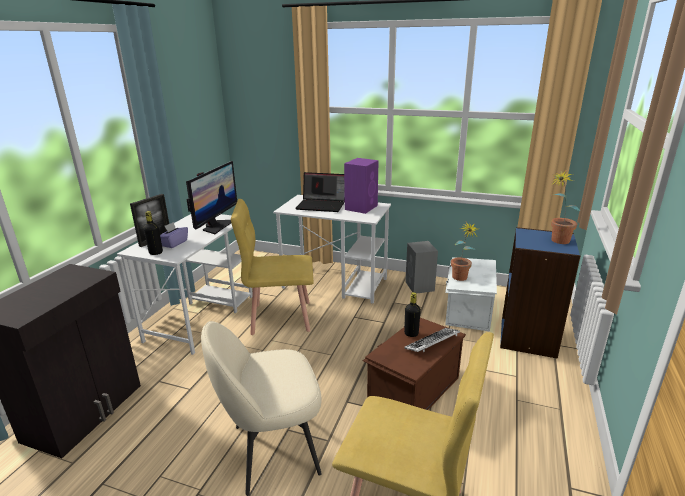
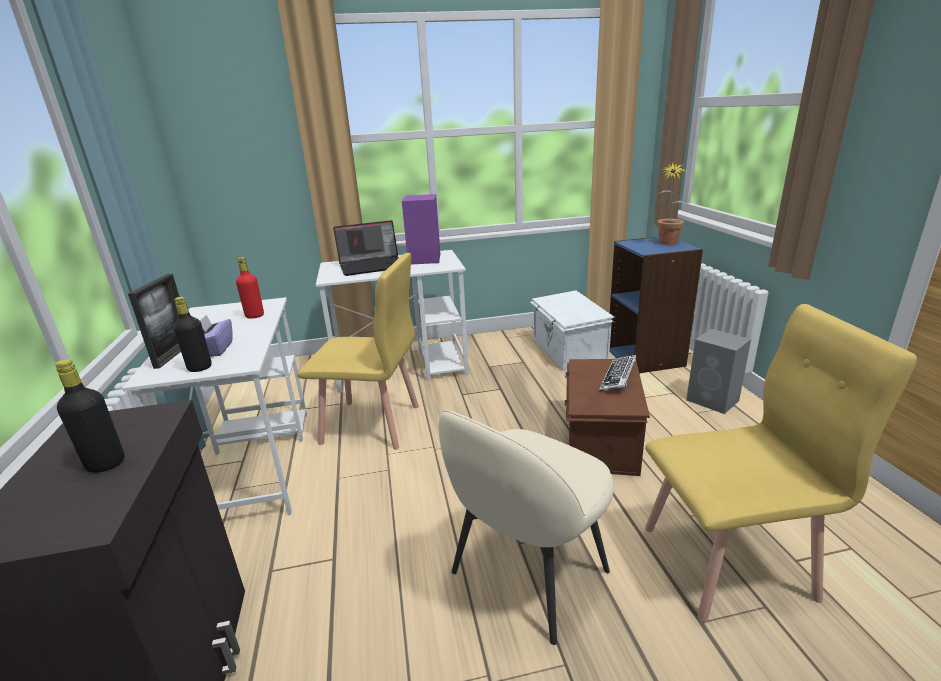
camera: 30 degrees left, 0 degrees up
(216, 226) = (254, 316): monitor -> red bottle
(280, 317) = (372, 424): yellow chair -> yellow chair turned 135 degrees counterclockwise
(411, 333) = (586, 376): black bottle -> black bottle (106, 464)
(420, 286) = (499, 344): grey speaker -> grey speaker (713, 401)
(460, 279) = (566, 314): potted plant -> none

